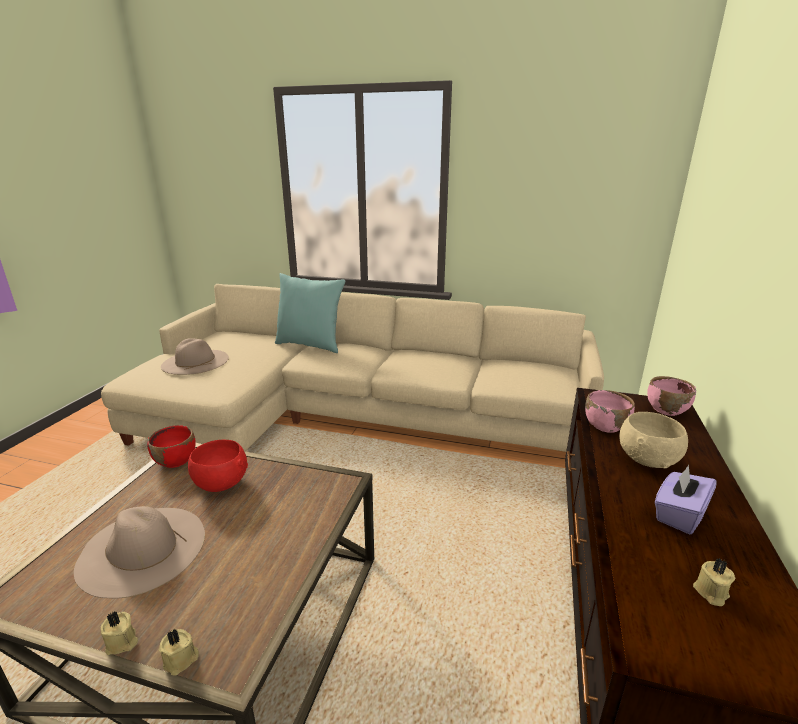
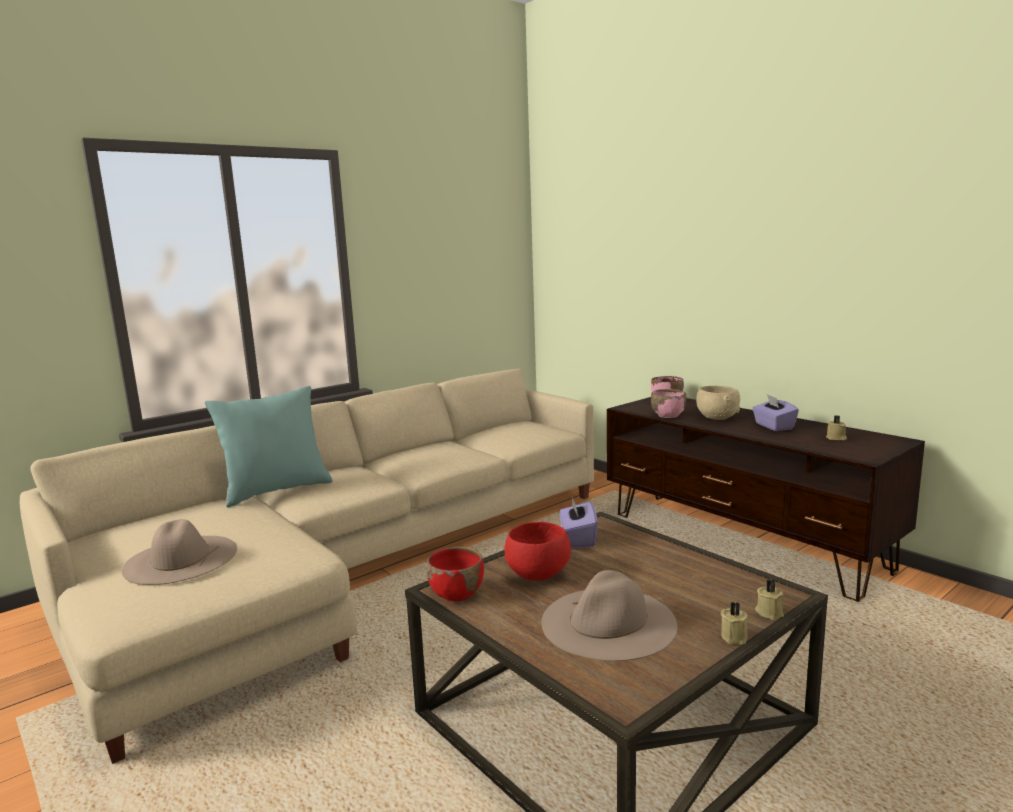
camera: 55 degrees left, 10 degrees down
(300, 481) = (578, 538): none -> purple tissue box

